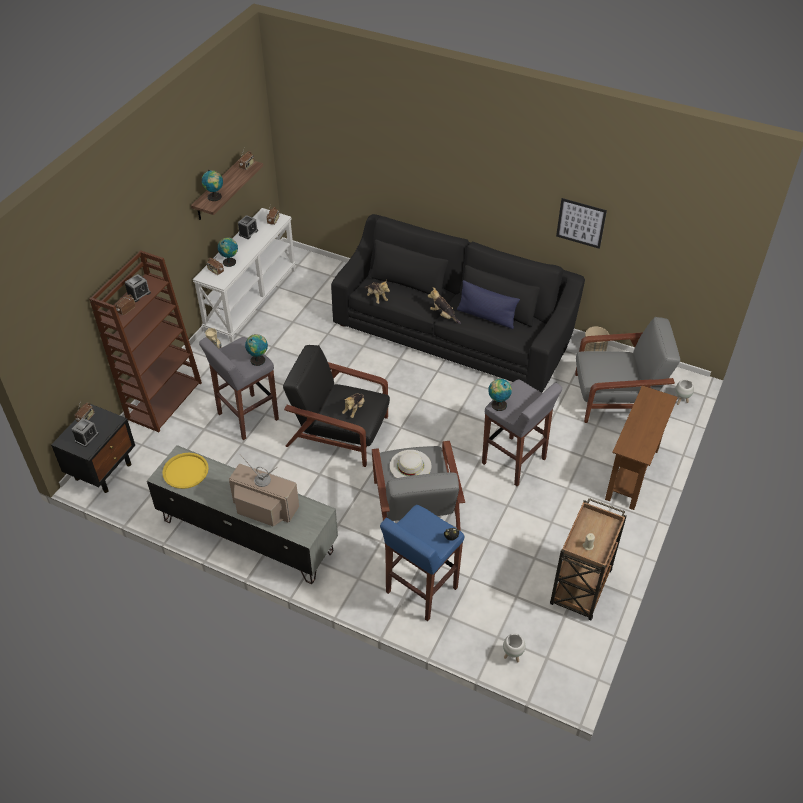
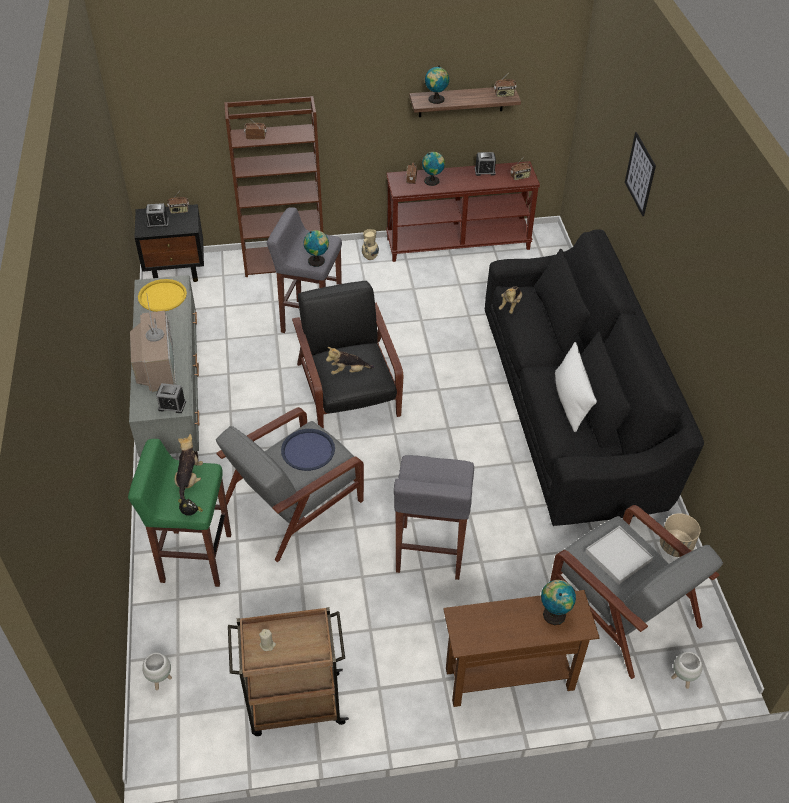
camera: 55 degrees right, 0 degrees up
(139, 294) = (282, 134): alarm clock -> alarm clock (172, 405)
(251, 300) = (458, 243): white console table -> brown console table
(410, 466) = (308, 450): white hat -> blue tray
(420, 590) = (195, 557): blue stool -> green stool
(443, 315) = (538, 367): plush toy -> plush toy (189, 480)
(486, 317) = (570, 401): blue pillow -> white pillow
(498, 404) = (415, 463): globe -> globe (554, 613)
(581, 223) = (723, 368): picture -> picture (640, 174)
(609, 367) = (618, 556): none -> white tray

